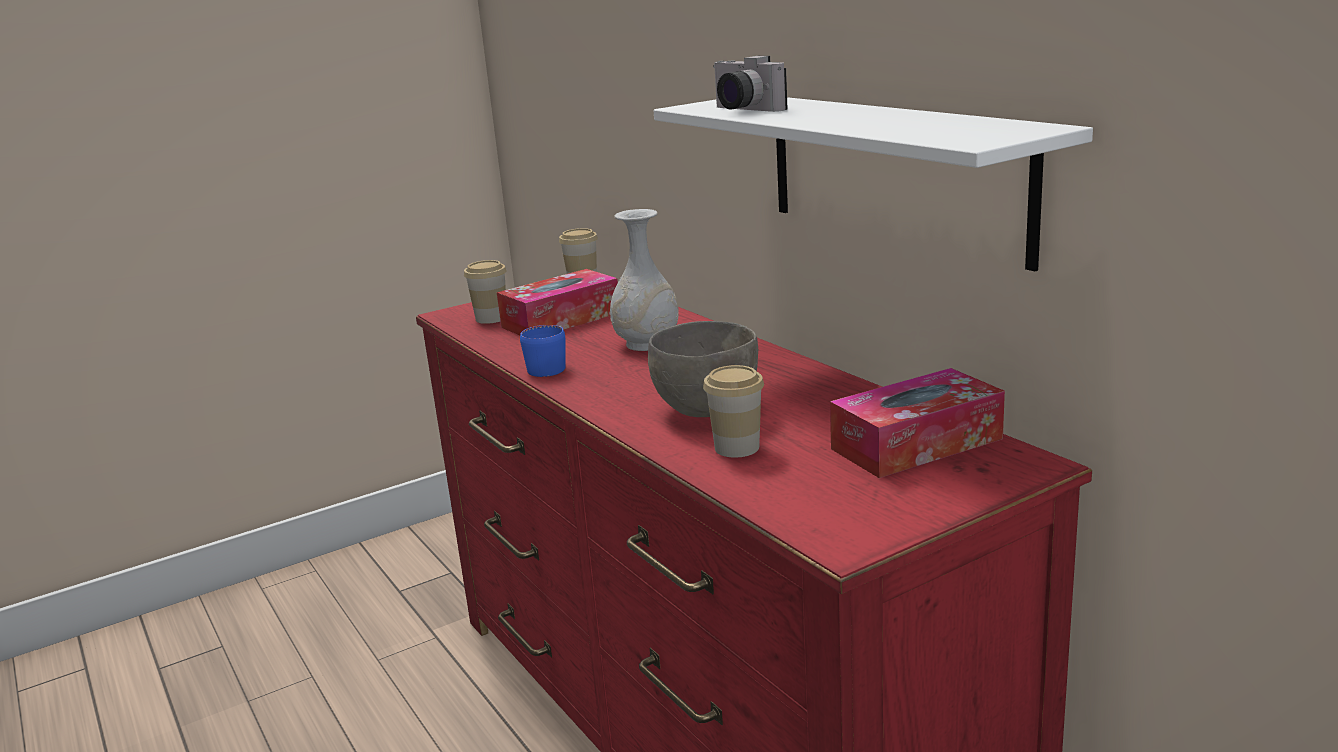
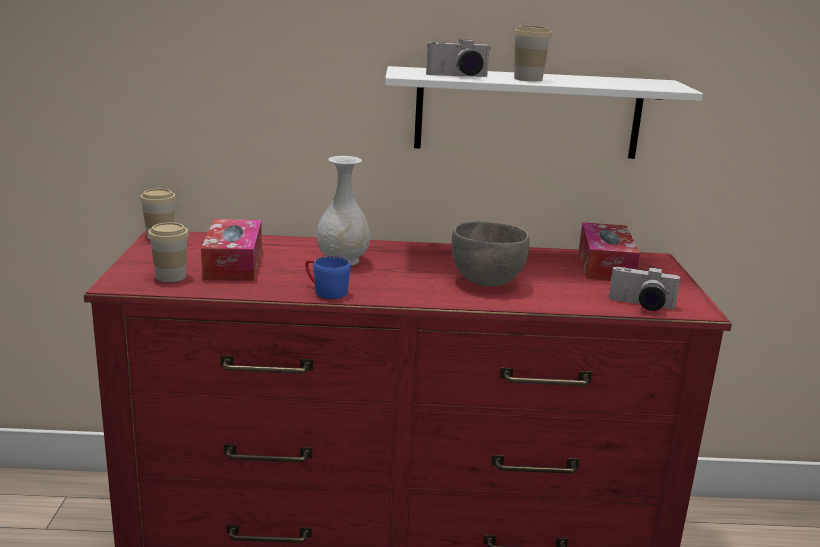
camera: 60 degrees left, 0 degrees up
(737, 447) = (553, 292): cup -> cup (528, 79)
(786, 504) = (641, 305): none -> camera

